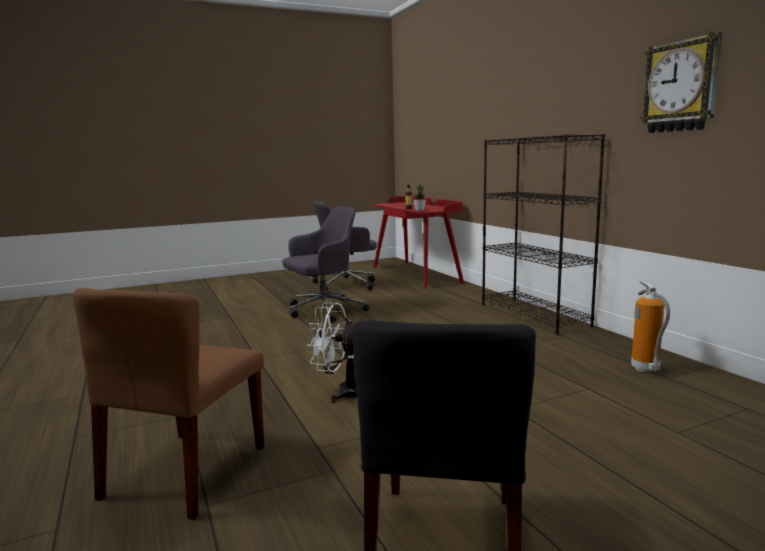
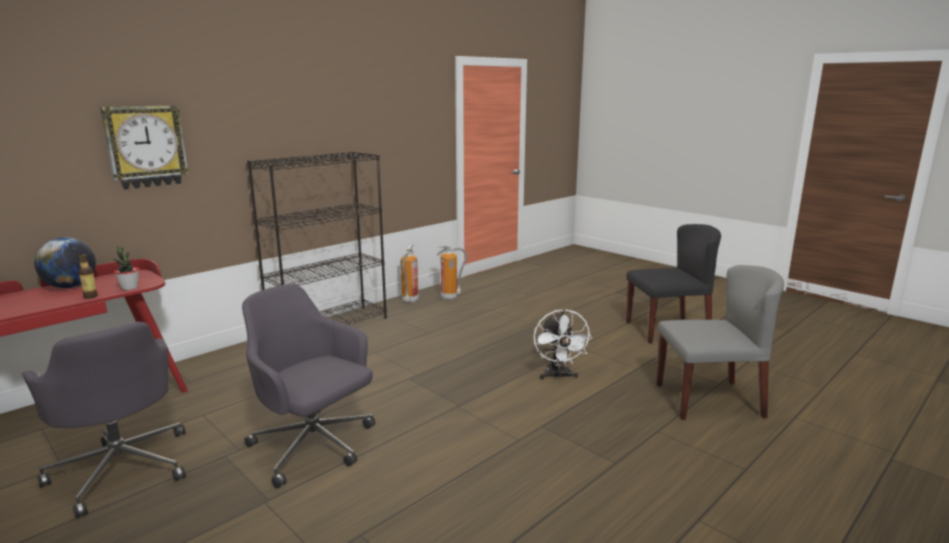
camera: 110 degrees left, 5 degrees up
(186, 472) = (709, 400): brown chair -> grey chair
(431, 206) = (71, 287): none -> globe
(624, 347) = (410, 300): none -> fire extinguisher
(681, 86) = (401, 118): wall clock -> wall clock (146, 146)

